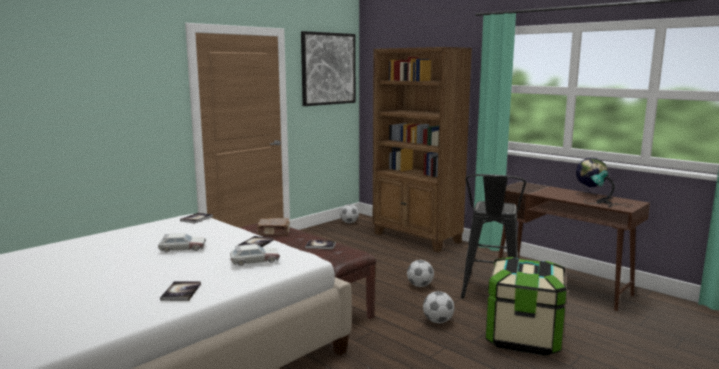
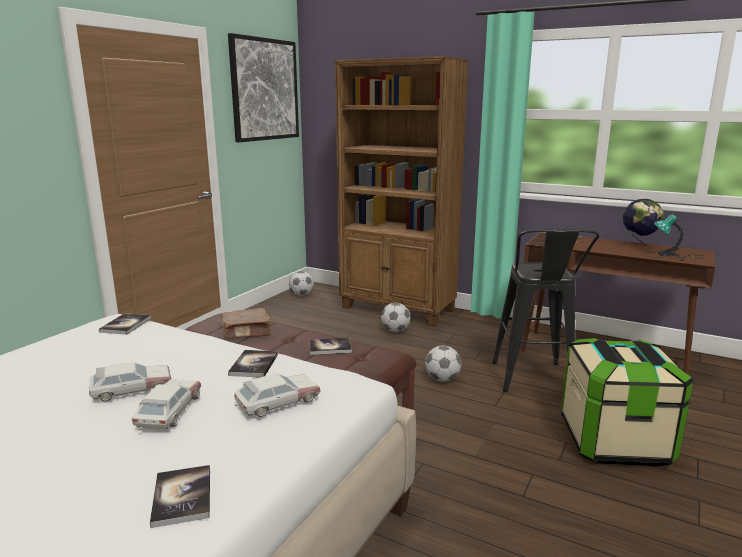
camera: 15 degrees left, 5 degrees up
(195, 259) = (169, 411): none -> toy car
(437, 321) = (497, 433): football -> football (395, 331)

